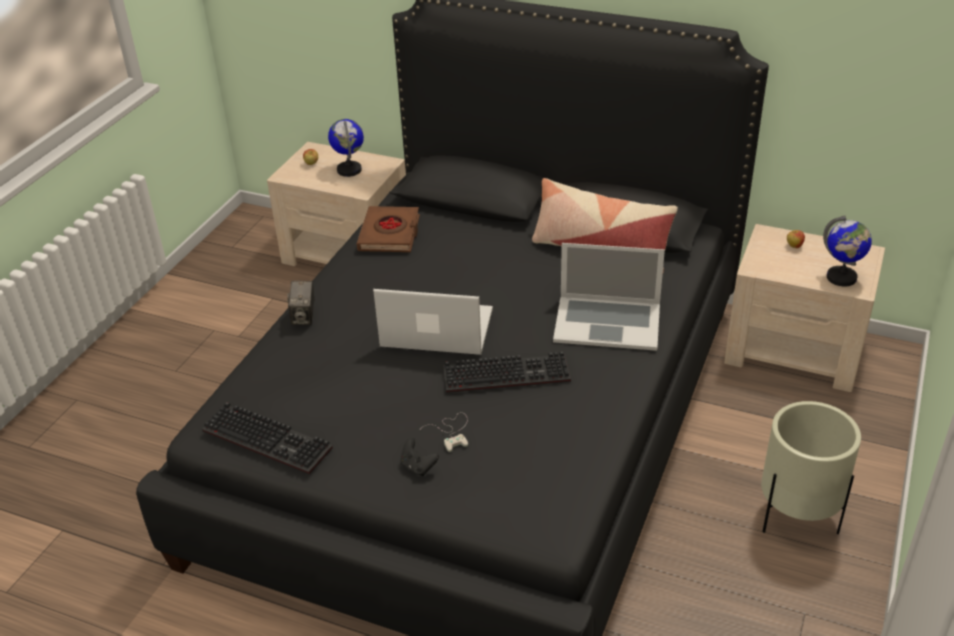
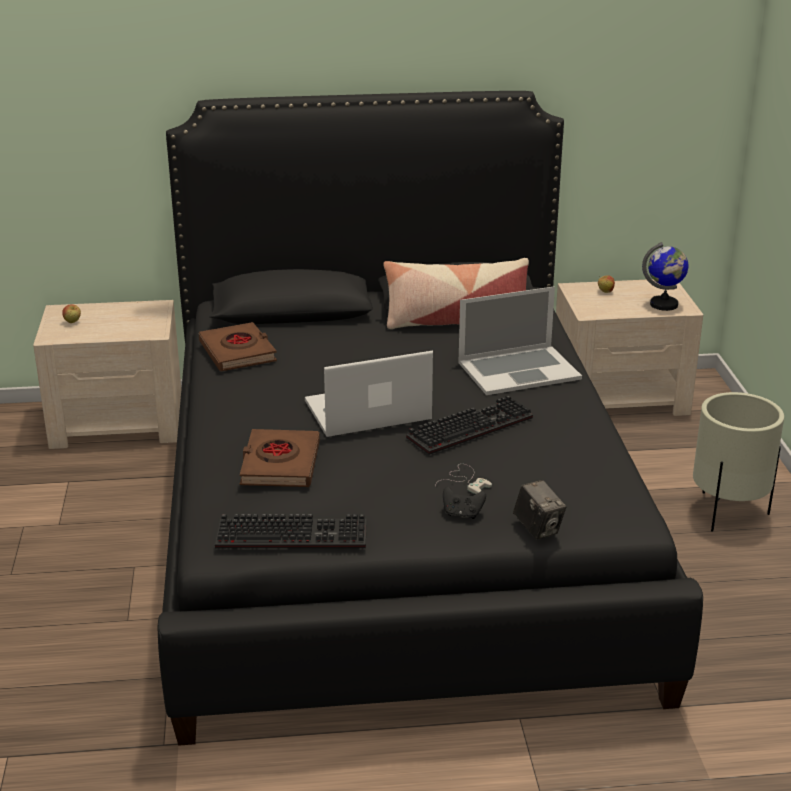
camera: 30 degrees left, 10 degrees down
(304, 317) = (219, 435): camera -> camera (538, 529)
(318, 364) = (279, 464): none -> brown book
(349, 170) = (121, 319): globe -> none

